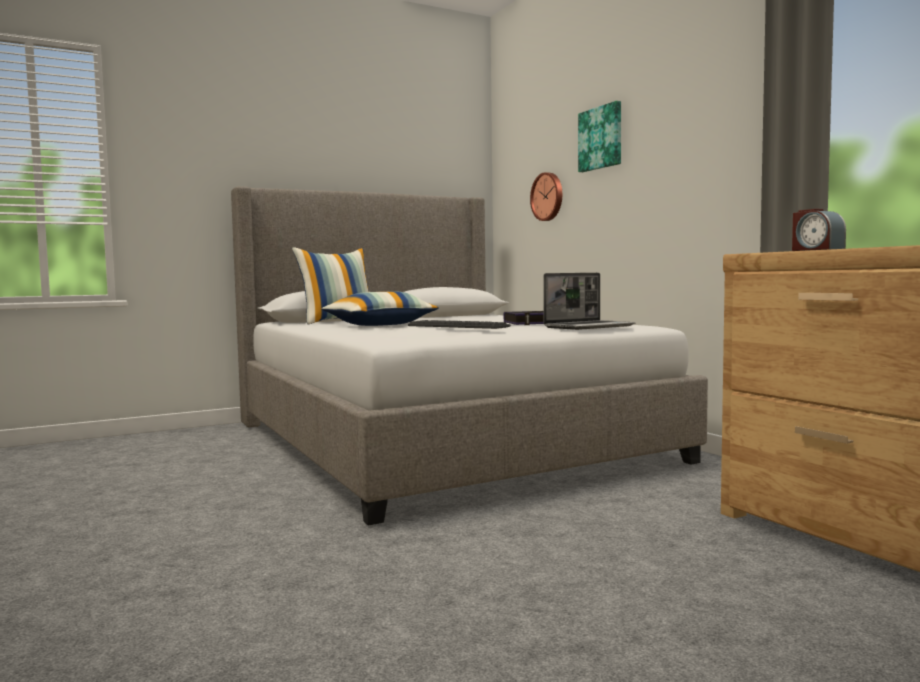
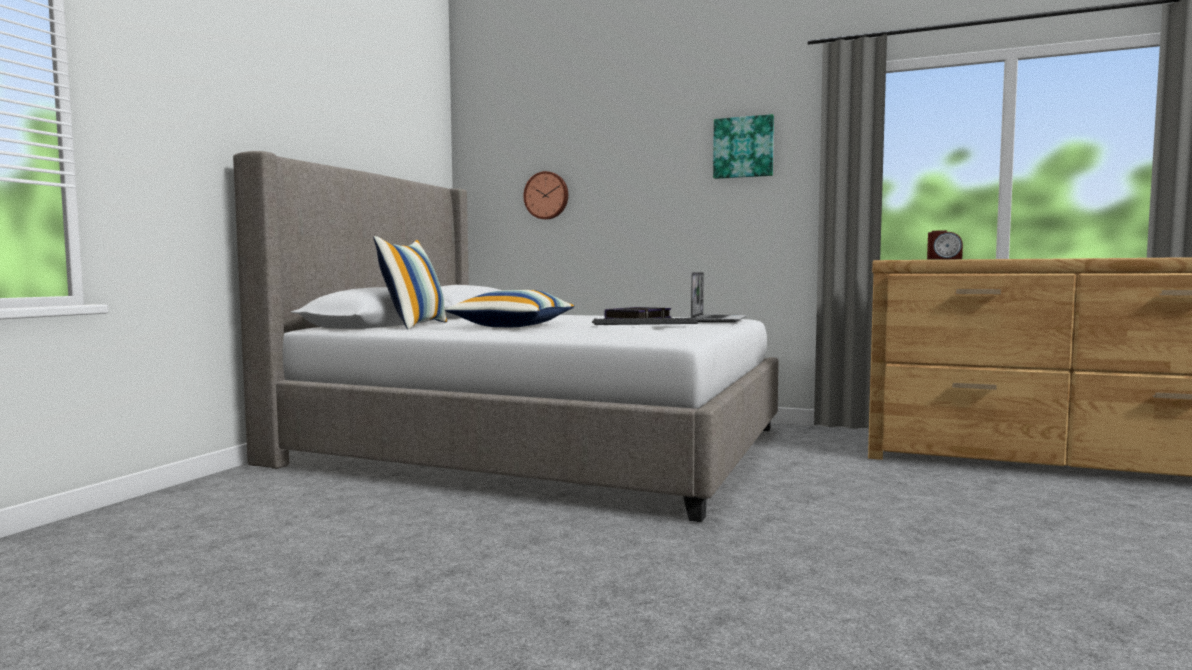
camera: 40 degrees left, 0 degrees up
(601, 138) = (623, 147): picture -> picture (743, 147)

